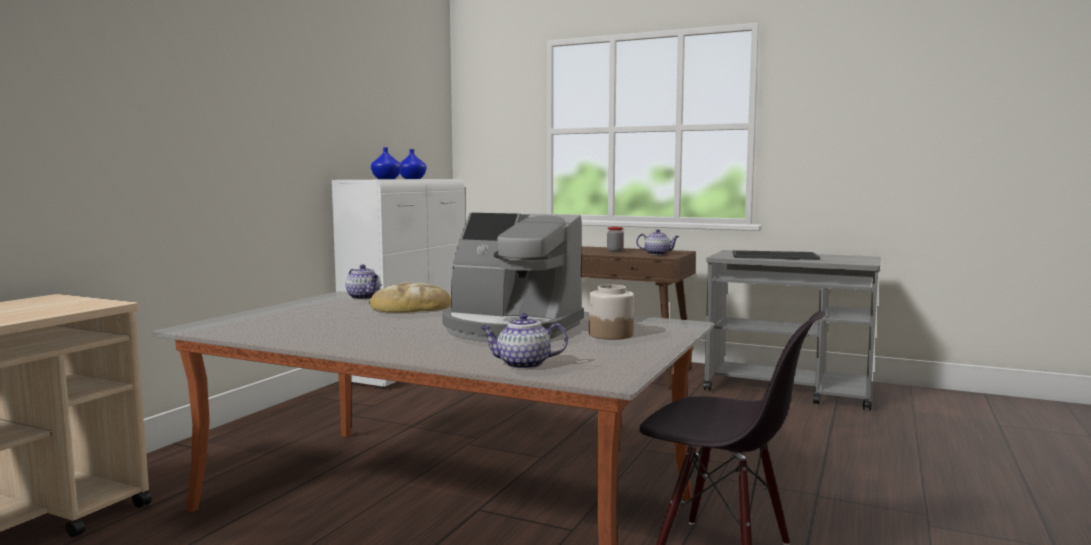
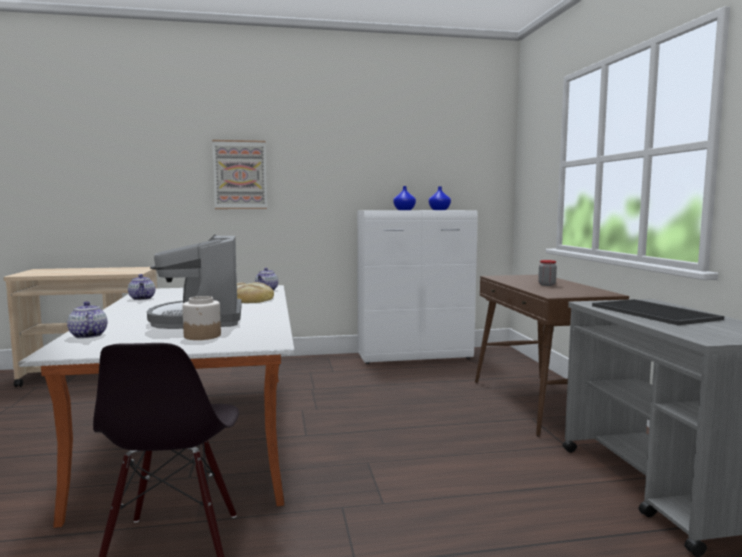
camera: 55 degrees right, 0 degrees up
(185, 119) = (240, 175): none -> picture
(658, 254) = (563, 292): teapot -> teapot (142, 298)

